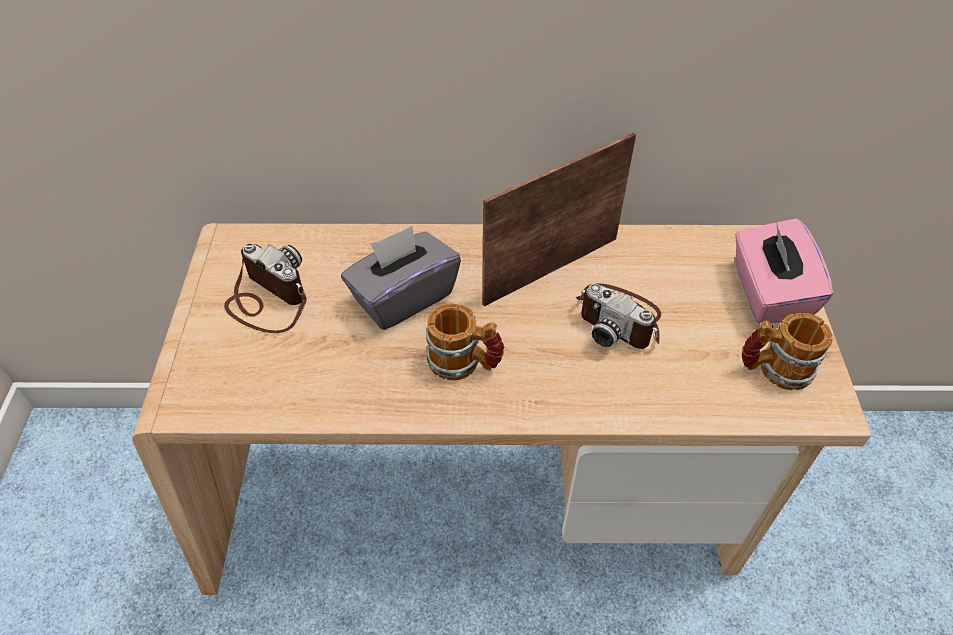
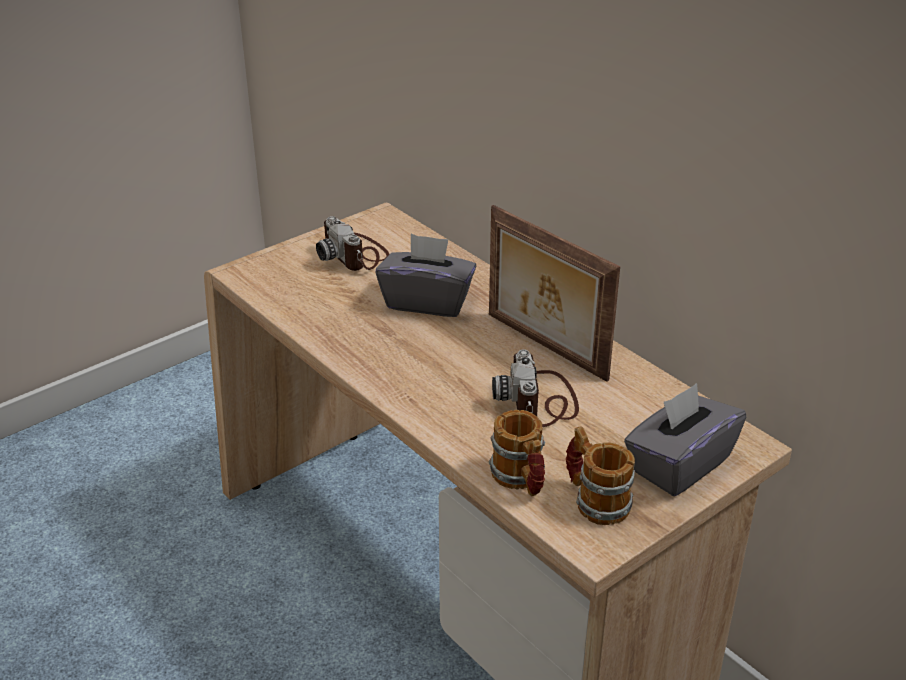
camera: 50 degrees right, 15 degrees down
(267, 299) = (355, 255): camera -> camera turned 150 degrees clockwise
(464, 363) = (404, 353): mug -> mug (521, 480)
(549, 268) = (544, 347): picture frame -> picture frame turned 150 degrees counterclockwise
(767, 293) = (679, 465): pink tissue box -> grey tissue box

